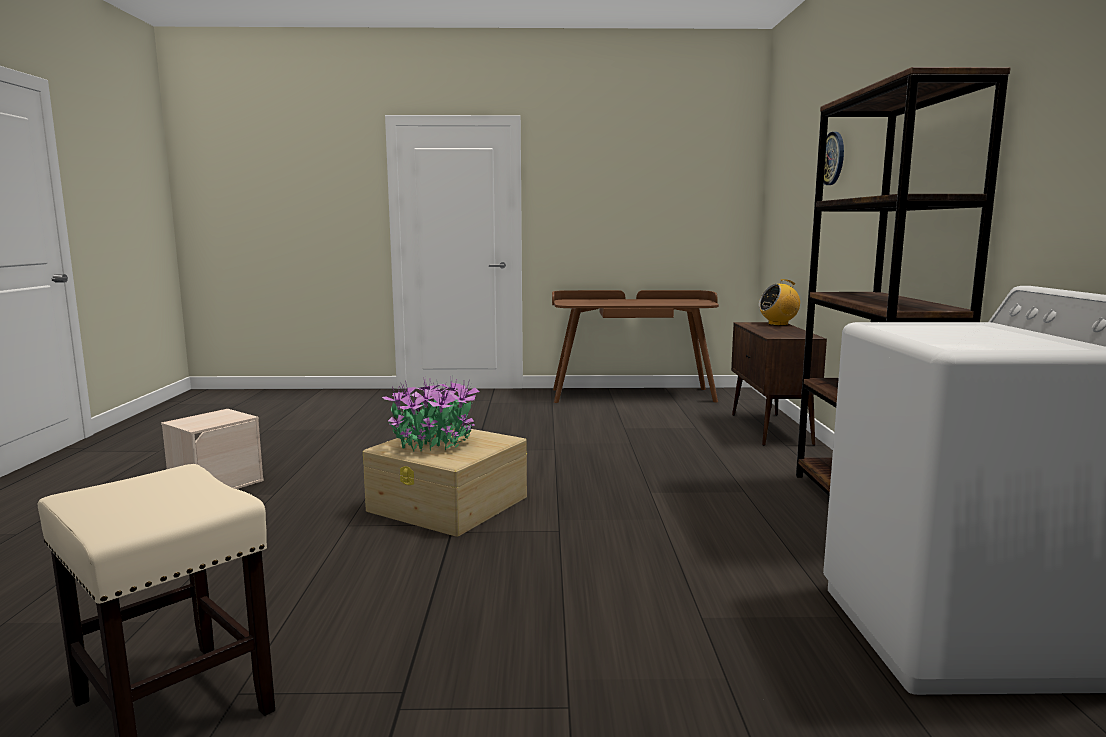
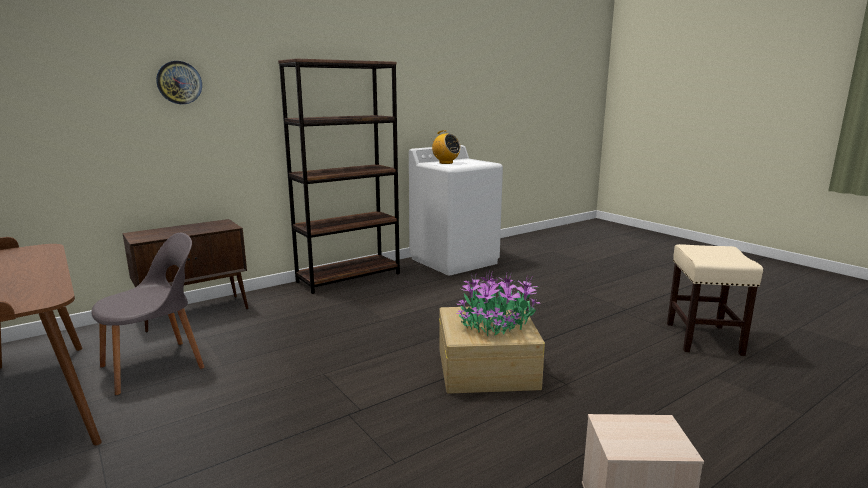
camera: 125 degrees left, 5 degrees up
(651, 414) = (156, 366): none -> grey chair
(778, 324) = (144, 232): radio -> radio (445, 163)

